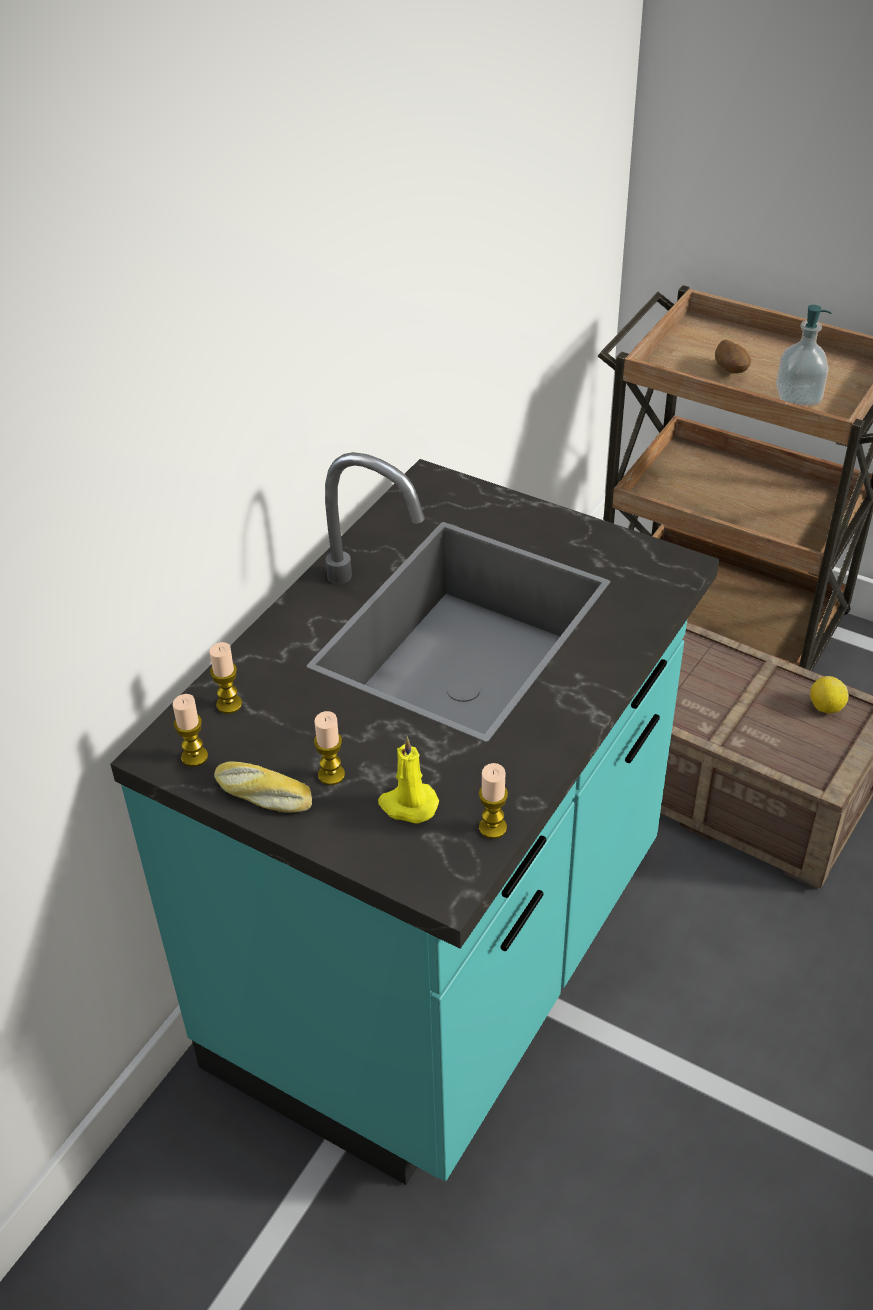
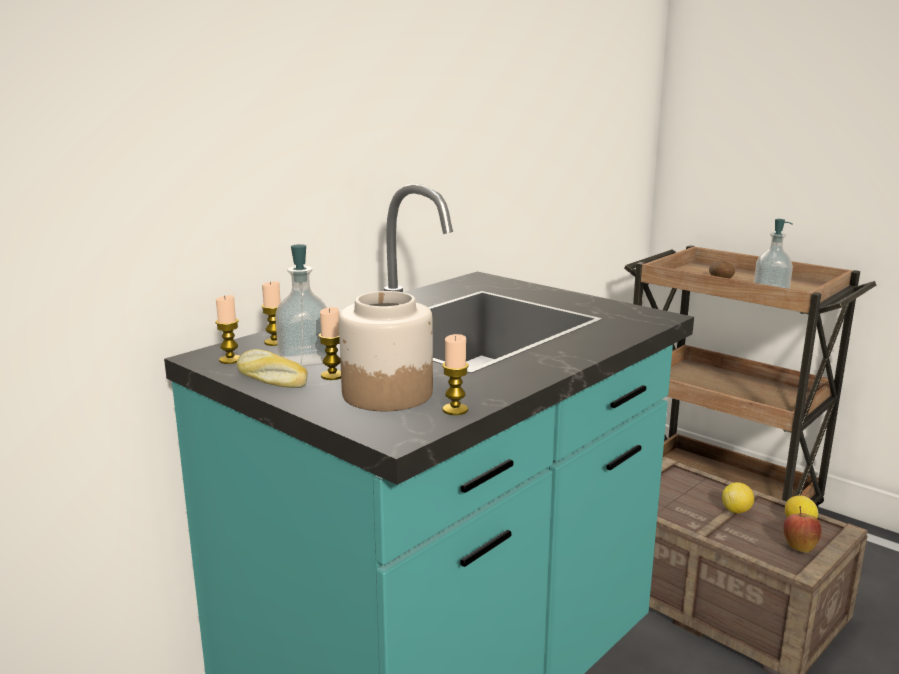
camera: 10 degrees right, 25 degrees down
(285, 743) = (305, 360): none -> soap dispenser
(407, 804) = (387, 393): yellow candle -> jar
(754, 696) = (736, 510): none -> lemon
(827, 746) = (799, 546): none -> apple

